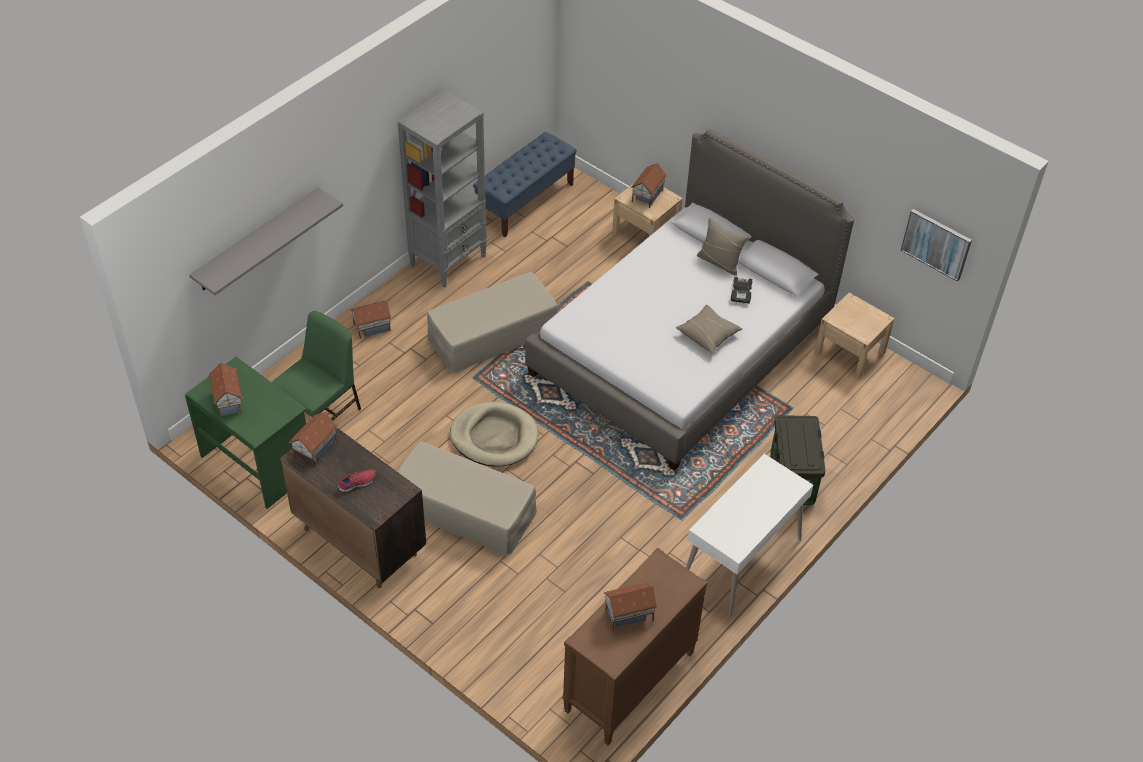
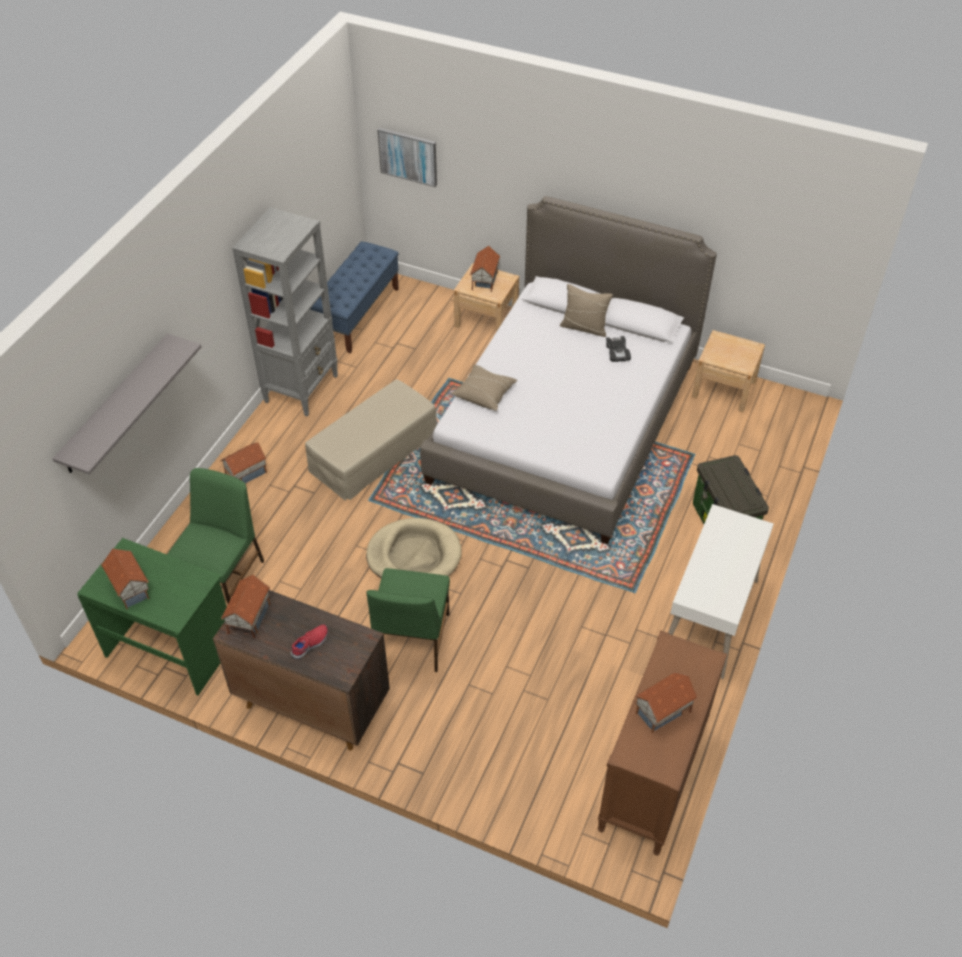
camera: 15 degrees left, 0 degrees up
(464, 509) = (411, 639): beige ottoman -> green chair
(708, 334) = (603, 399): beige pillow -> beige pillow (484, 394)
(936, 244) = (808, 258): picture -> picture (408, 156)

